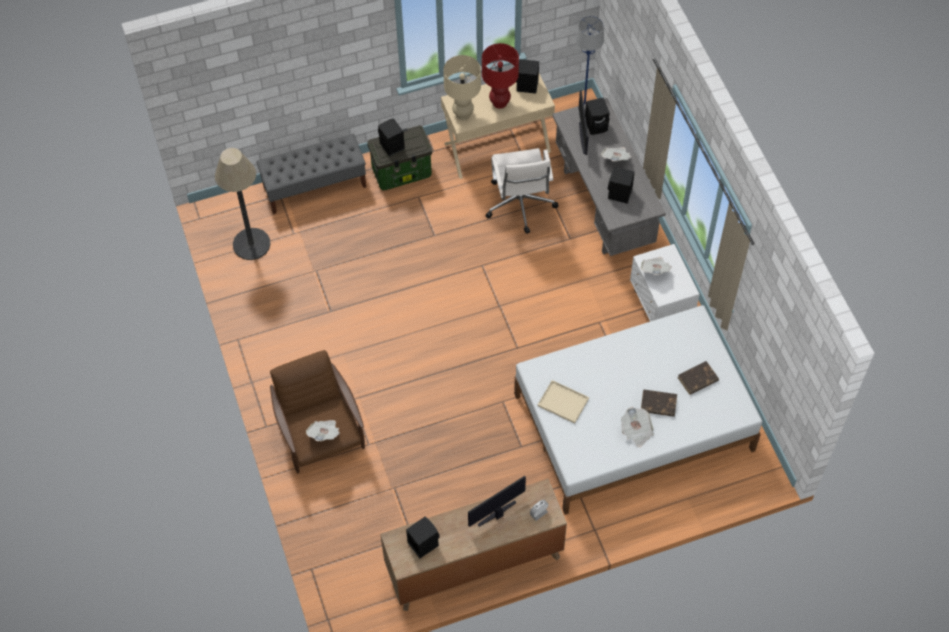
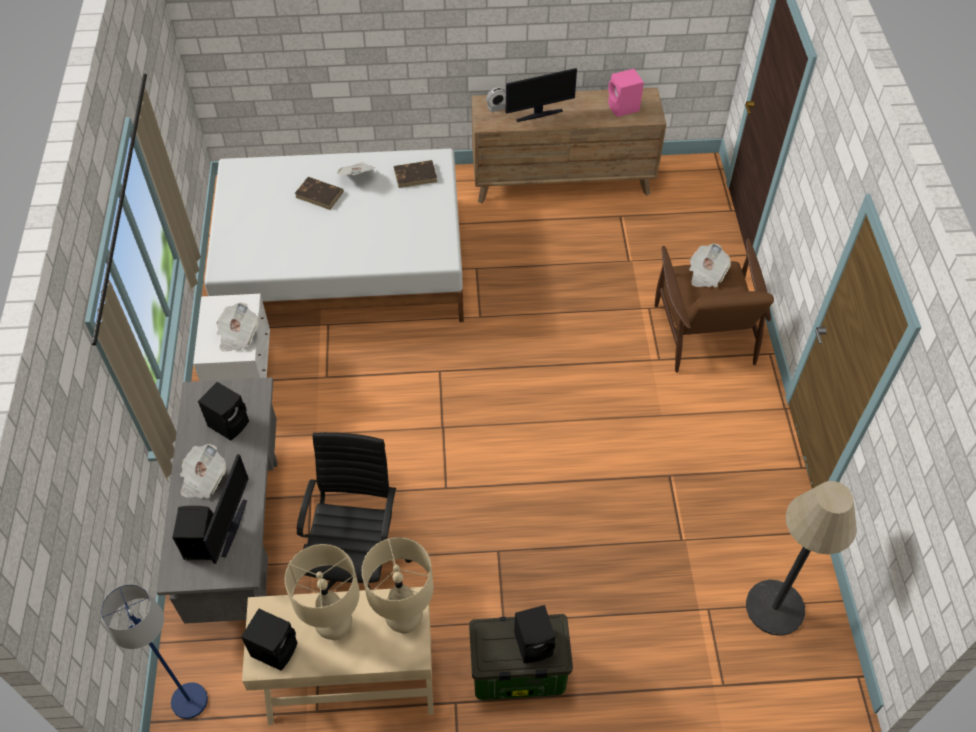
camera: 165 degrees left, 5 degrees down
(315, 186) = (663, 686): grey bench -> none
(422, 543) = (623, 108): black speaker -> pink speaker
(499, 102) = (335, 628): red table lamp -> beige table lamp
(520, 205) = (357, 565): white office chair -> black office chair
(562, 402) = (425, 219): beige tray -> none
(697, 379) = (262, 208): brown book -> brown book (416, 175)

